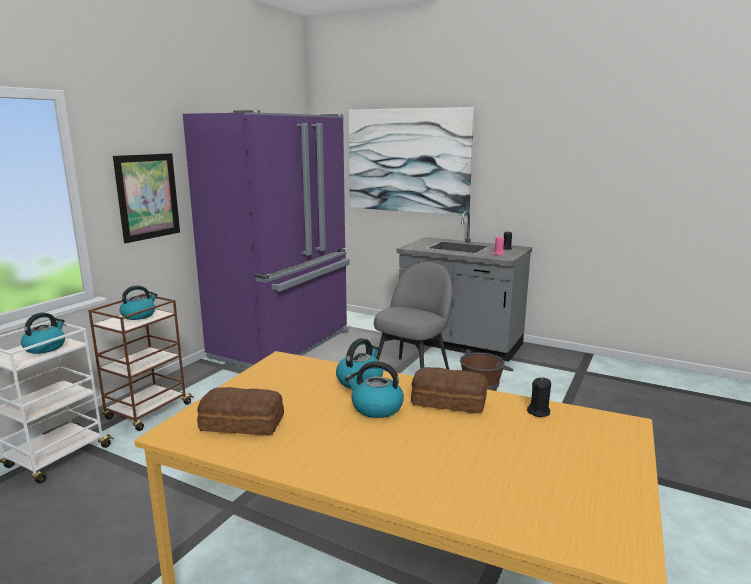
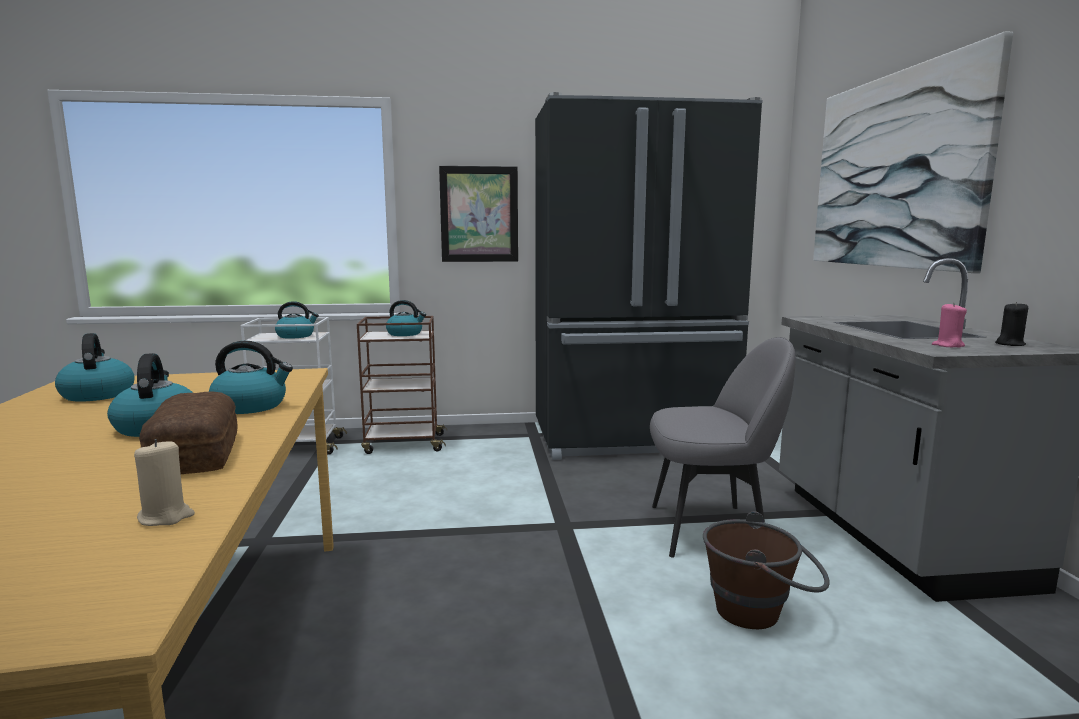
camera: 55 degrees right, 5 degrees down
(243, 424) = (97, 394): bread -> kettle
(284, 345) = (633, 438): purple fridge -> black fridge
(539, 412) = (166, 517): black candle -> beige candle

